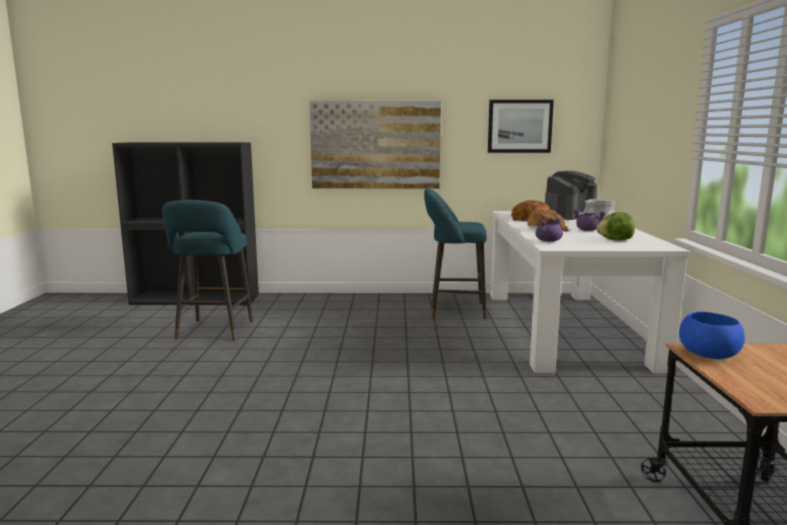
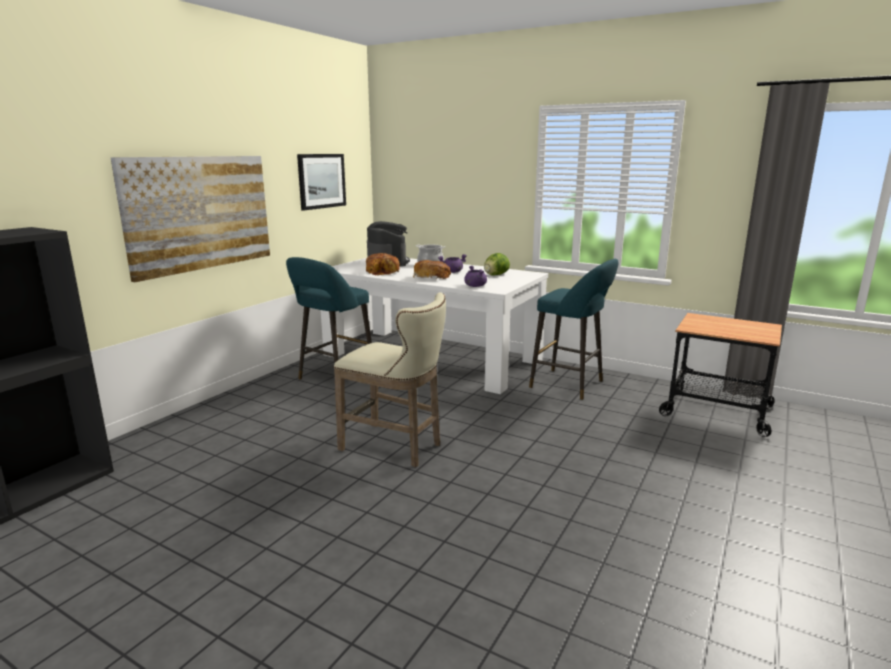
camera: 60 degrees left, 5 degrees up
(213, 331) = (174, 517): turquoise stool -> turquoise stool (570, 385)
(363, 360) = (396, 447): none -> beige stool
(709, 354) = (698, 328): blue bowl -> none

